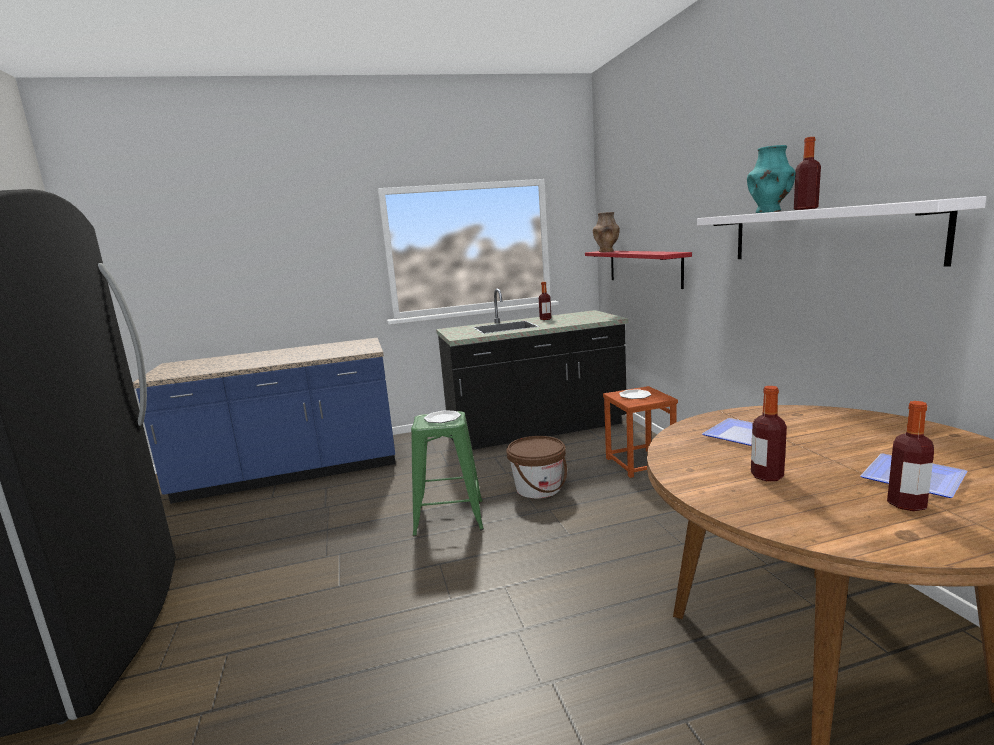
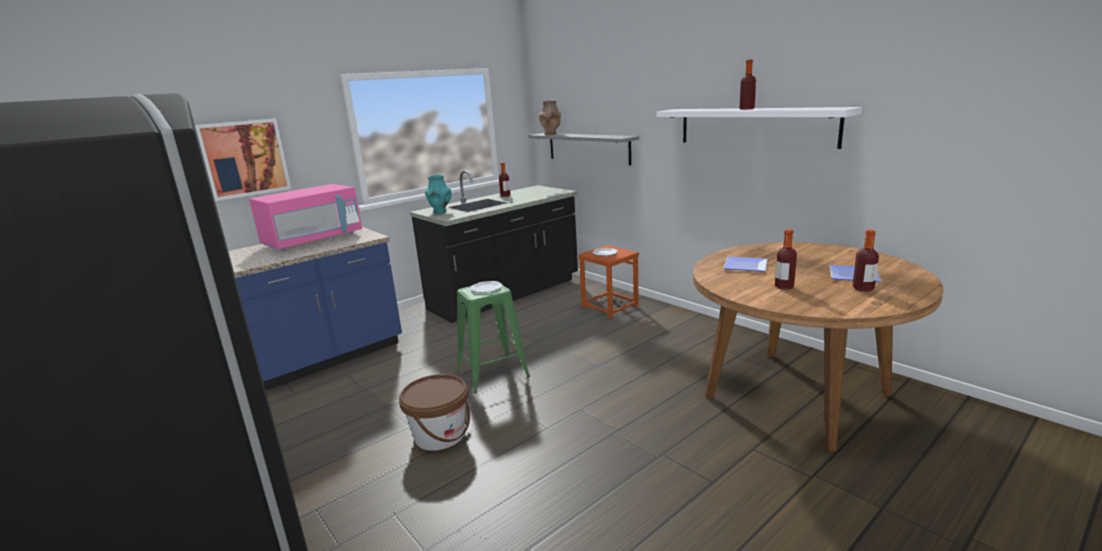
camera: 25 degrees left, 5 degrees up
(281, 268) = (244, 158): none -> picture
(322, 349) = (313, 240): none -> pink microwave
(538, 488) = (547, 338): brown bucket -> brown bucket (440, 435)
(643, 267) = (588, 148): red shelf -> grey shelf
(768, 212) = (715, 109): turquoise vase -> turquoise vase (440, 212)

